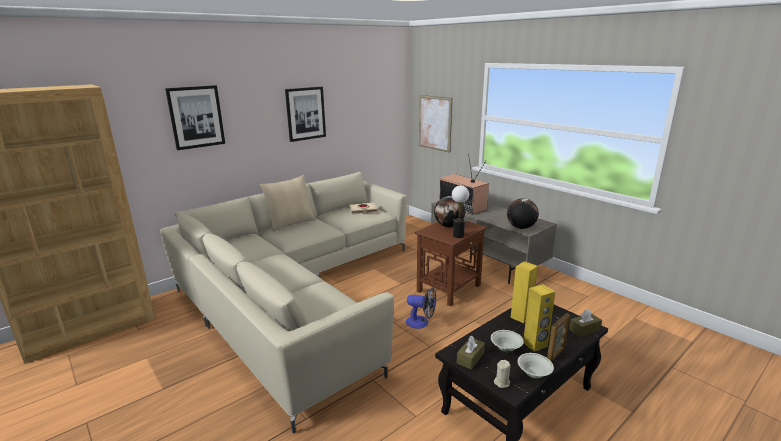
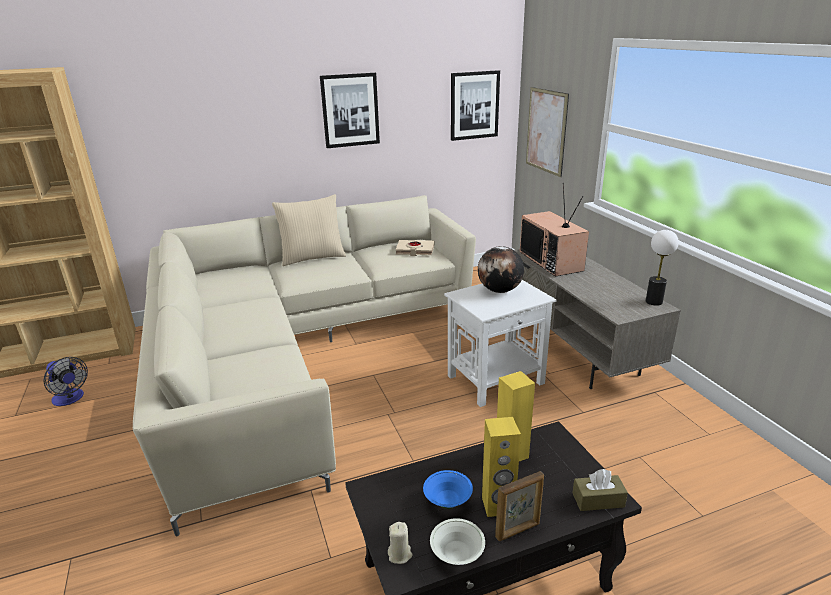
camera: 20 degrees right, 5 degrees up
(196, 117) = (196, 111): picture -> picture (474, 105)
(421, 323) = (424, 423): fan -> fan (70, 399)
(449, 288) = (496, 379): brown side table -> white side table
(458, 236) = (500, 308): table lamp -> table lamp (654, 302)
(470, 358) = (386, 502): brown tissue box -> none
(506, 349) = (448, 502): white bowl -> blue bowl
(520, 228) = (614, 308): globe -> none

